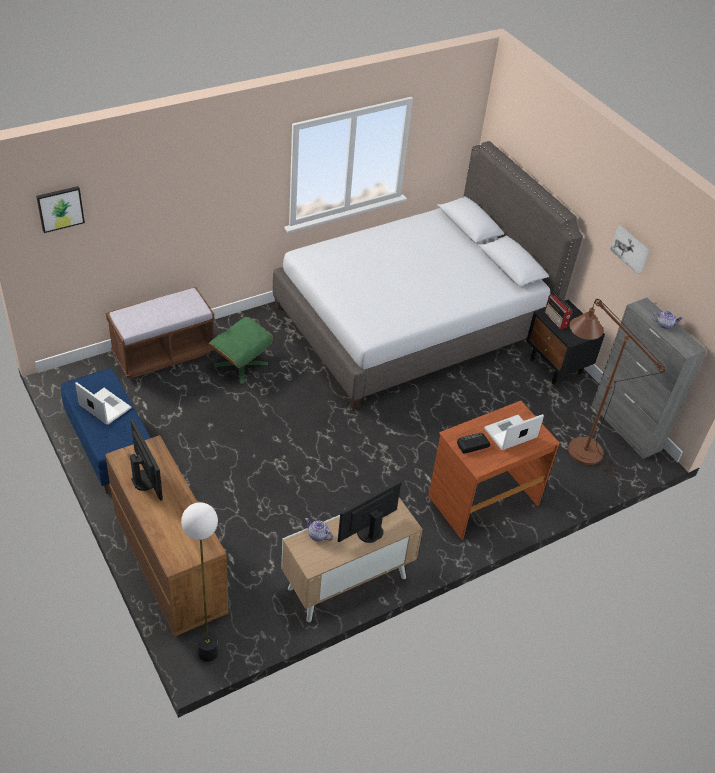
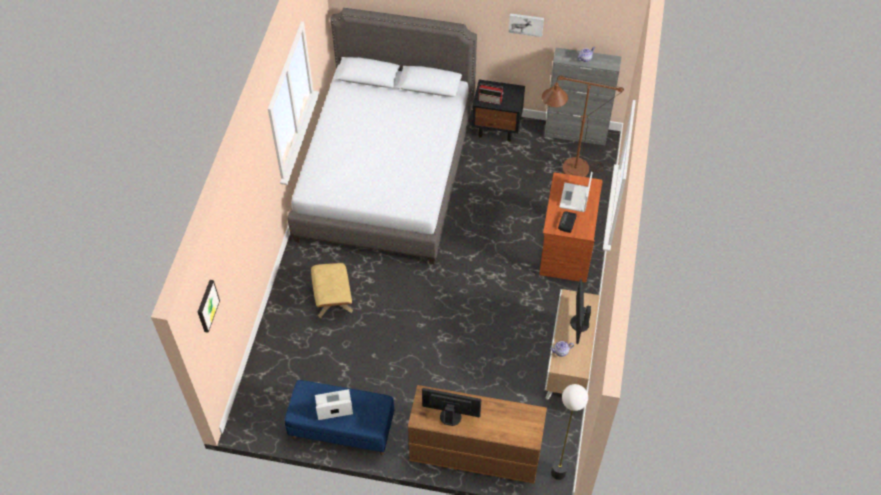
camera: 45 degrees left, 10 degrees up
(163, 354) = (278, 341): brown bench -> none
(241, 364) = (333, 300): green ottoman -> beige ottoman

